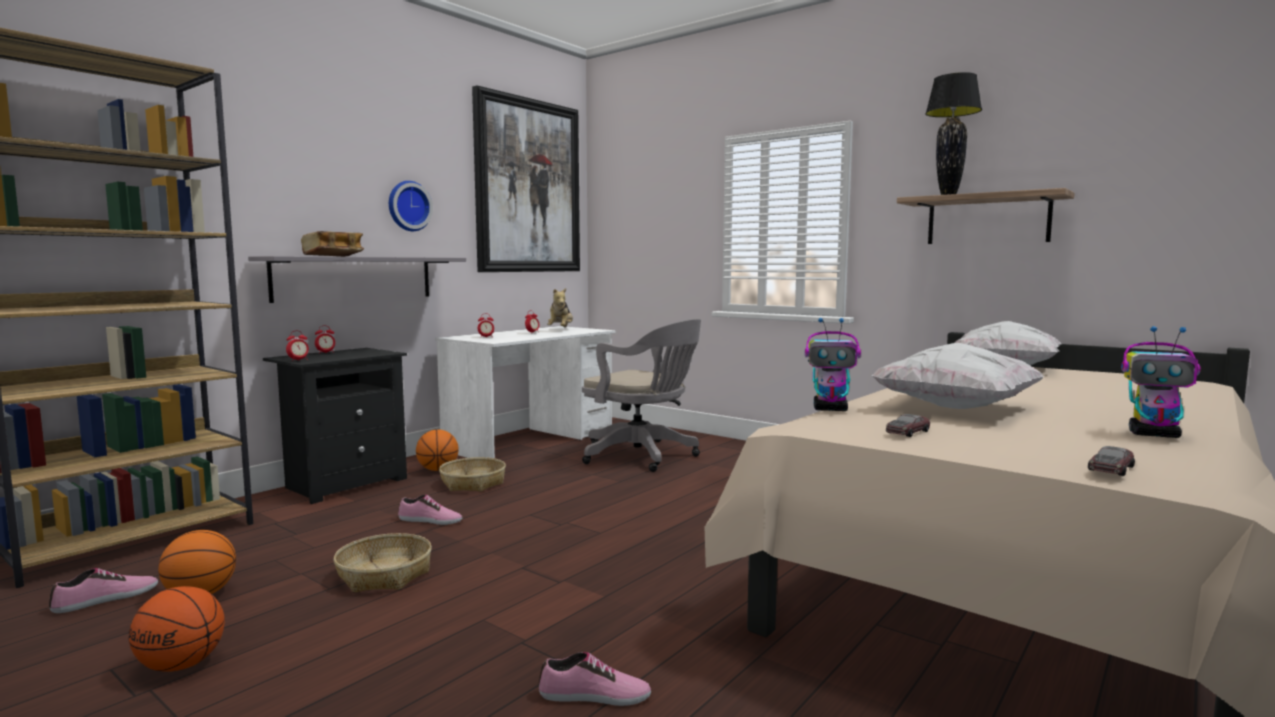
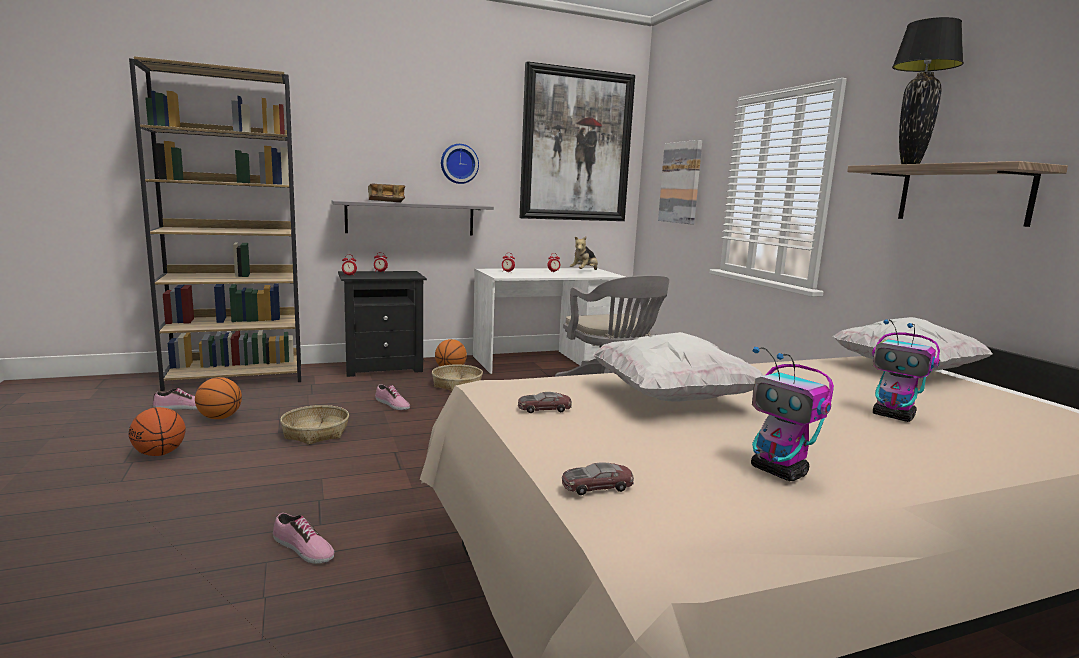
camera: 30 degrees right, 5 degrees up
(653, 225) = (681, 182): none -> picture
(831, 409) = (560, 376): toy robot -> toy robot (894, 416)

